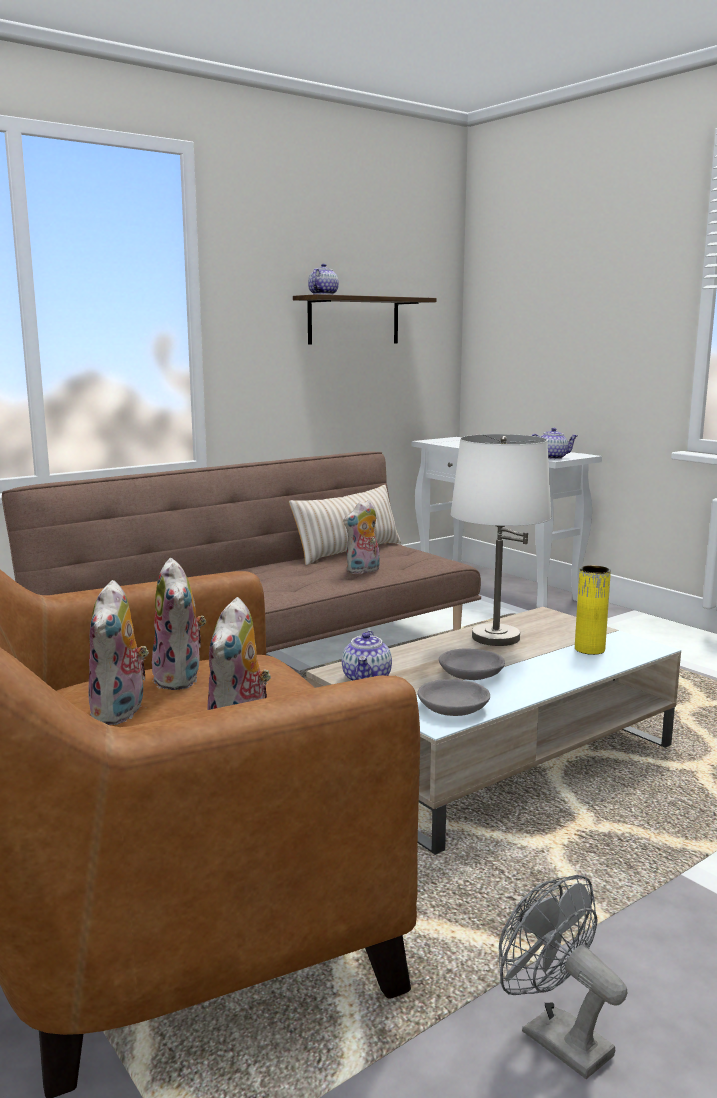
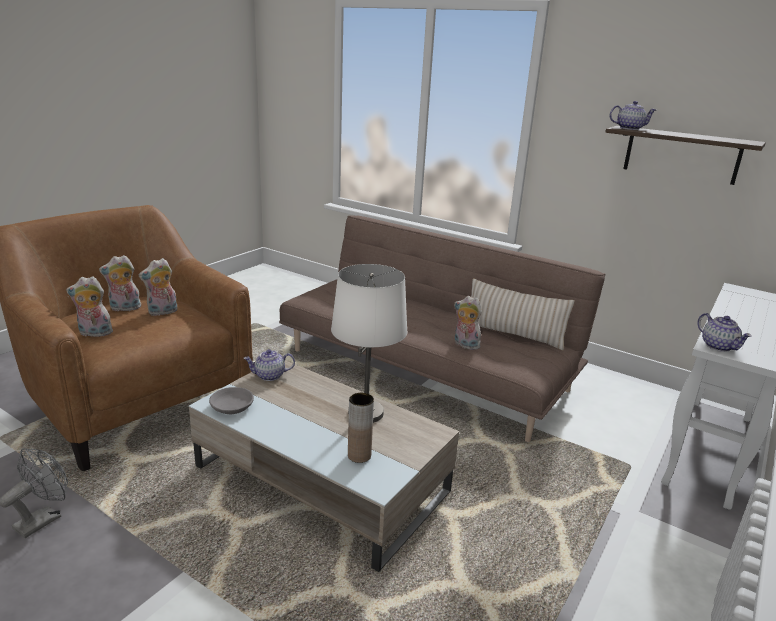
camera: 70 degrees right, 10 degrees up
(472, 674) = (289, 409): grey bowl -> none
(589, 649) = (359, 455): yellow vase -> brown vase

